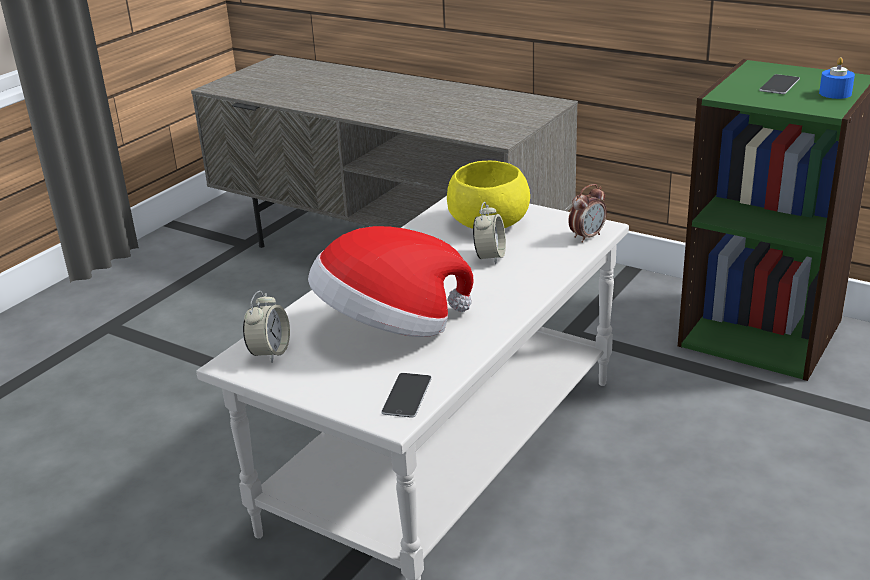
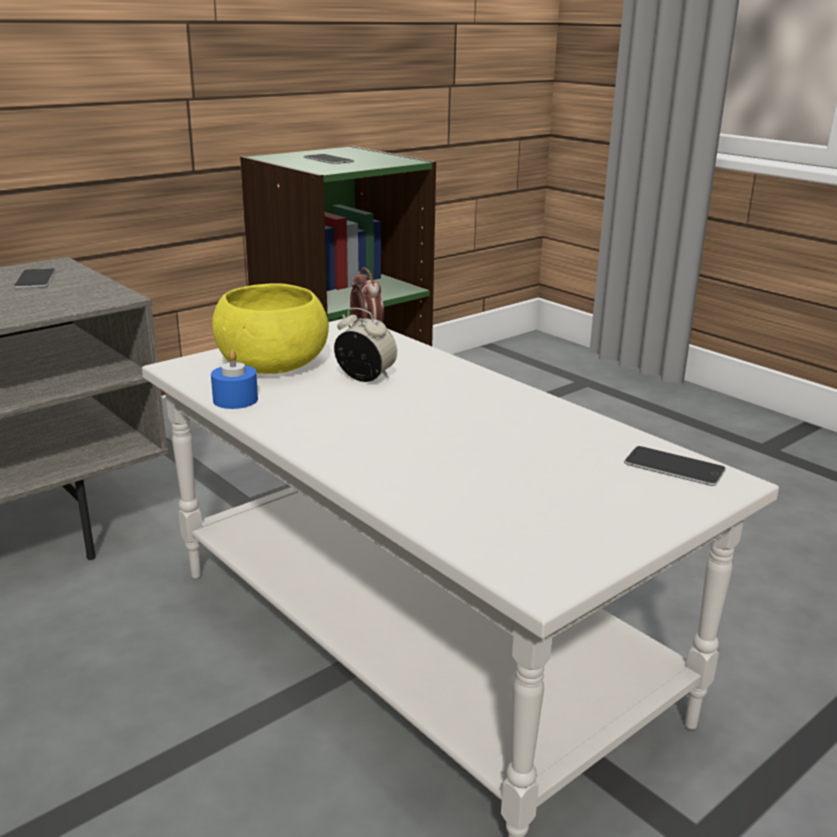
camera: 75 degrees left, 5 degrees down
(270, 352) = (524, 546): alarm clock -> none
(390, 328) = (503, 454): hat -> none
(516, 109) = (35, 279): none -> phone
(835, 93) = (375, 155): blue candle -> blue candle (235, 400)

